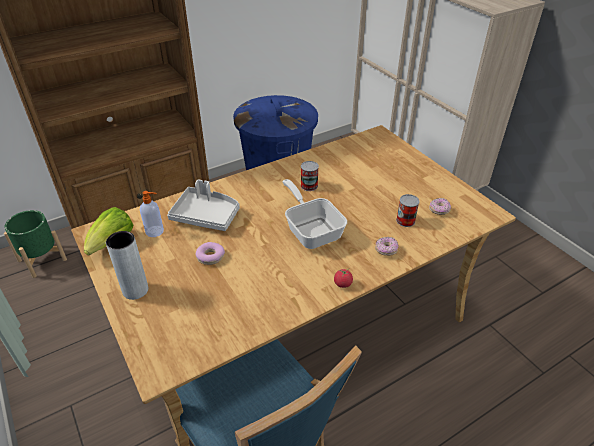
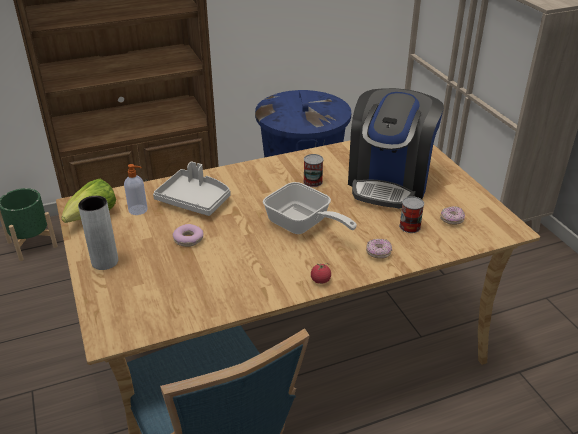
camera: 10 degrees right, 5 degrees down
(311, 230) = (302, 225): frying pan -> frying pan turned 150 degrees clockwise
(375, 178) = (389, 181): none -> coffee machine

